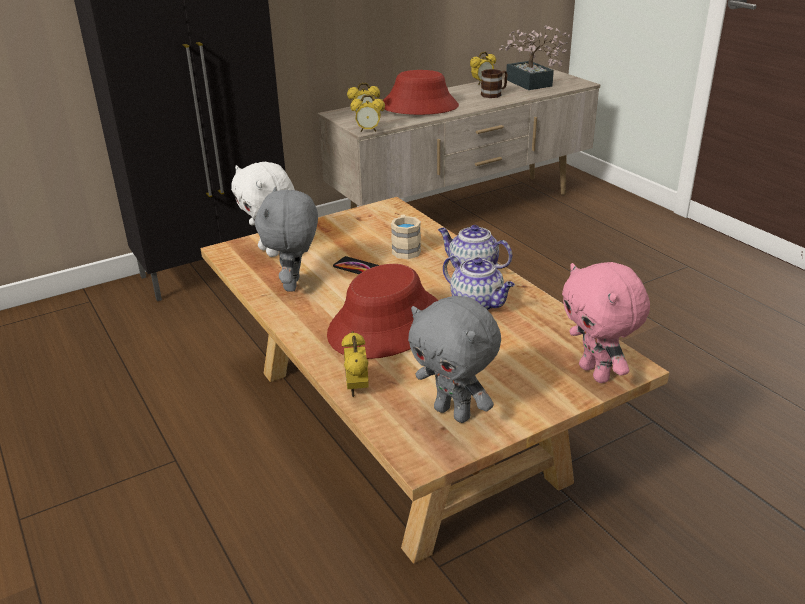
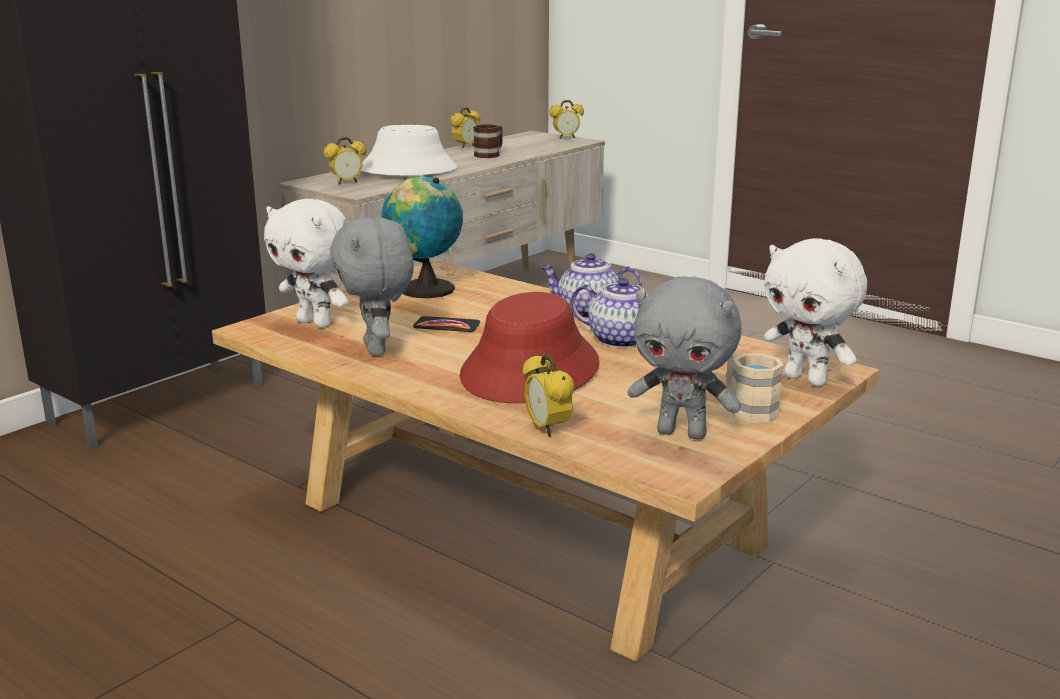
camera: 20 degrees left, 10 degrees down
(367, 227) = (423, 289): none -> globe
(368, 130) = (364, 193): alarm clock -> alarm clock (566, 138)
(405, 249) = (491, 303): beige mug -> beige mug (747, 408)
(419, 107) = (408, 170): red hat -> white hat
(531, 84) = (526, 144): potted plant -> none
(596, 373) = (806, 379): pink plush toy -> white plush toy

